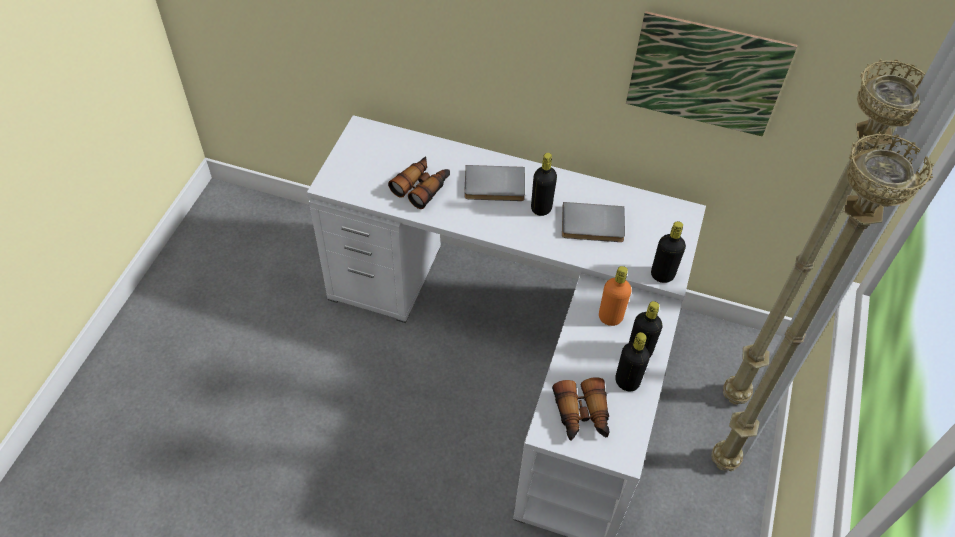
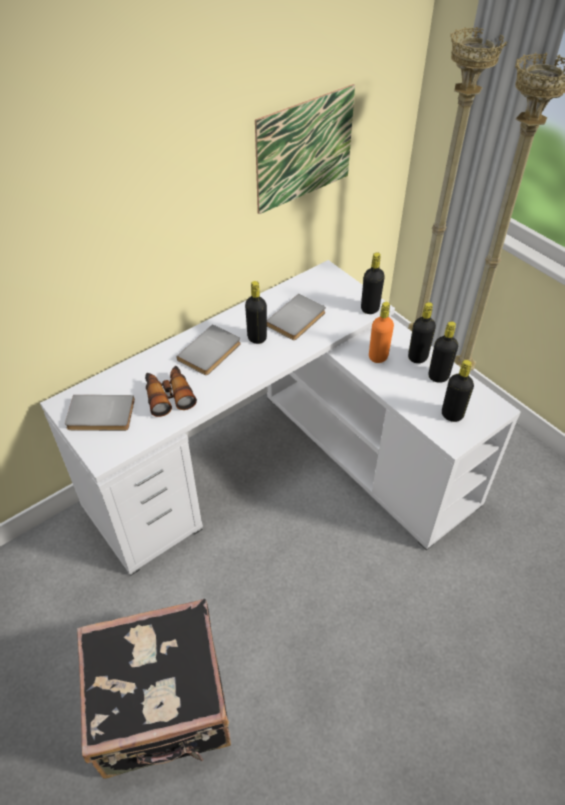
camera: 55 degrees left, 5 degrees down
(235, 390) = (163, 706): none -> black suitcase
(366, 158) = (100, 416): none -> grey book
(582, 416) = (452, 414): binoculars -> black bottle

